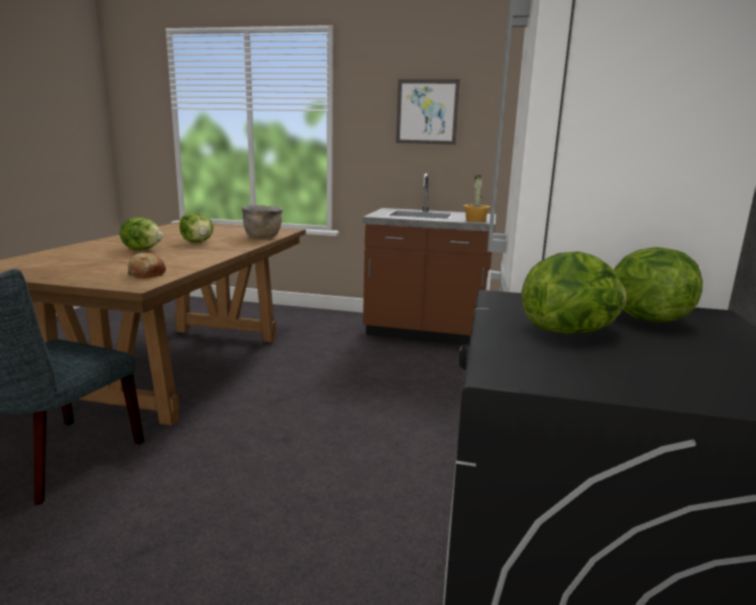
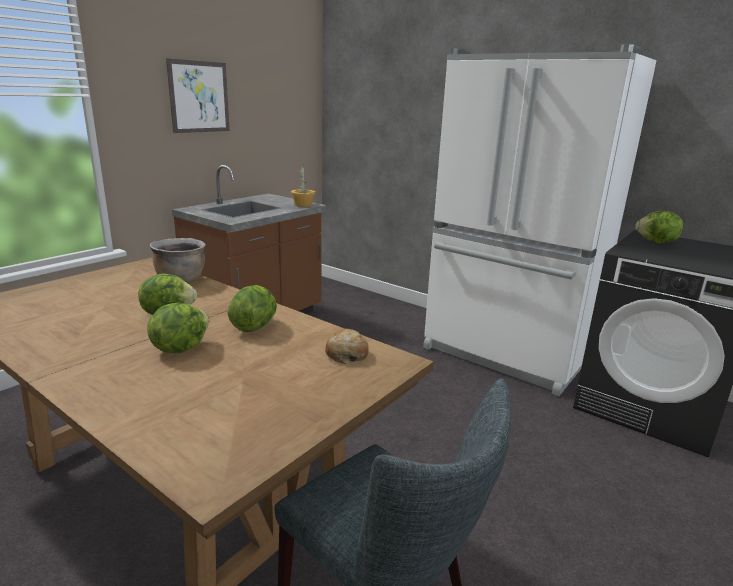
camera: 65 degrees left, 5 degrees up
(571, 332) = (683, 256): lettuce -> lettuce (254, 326)

